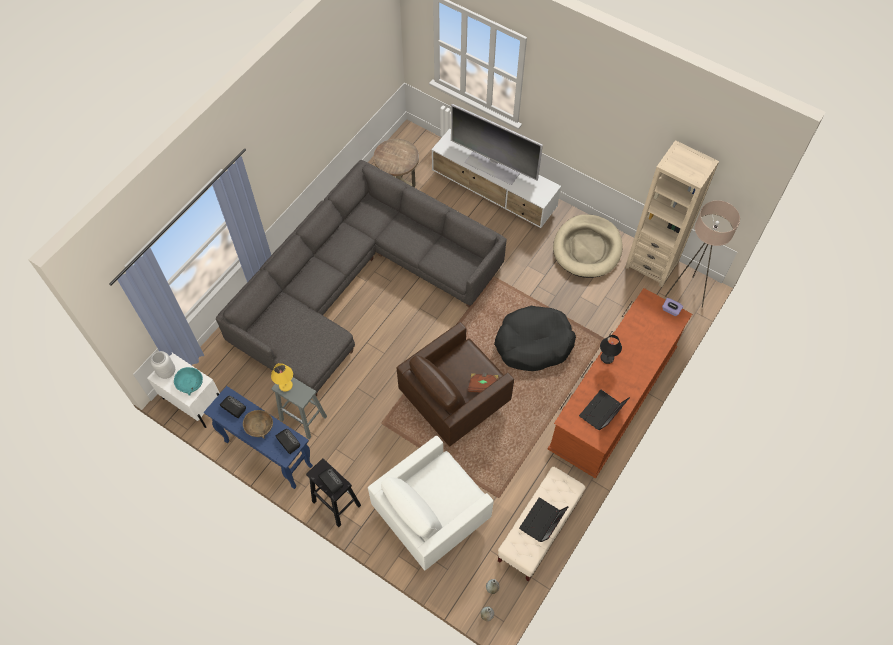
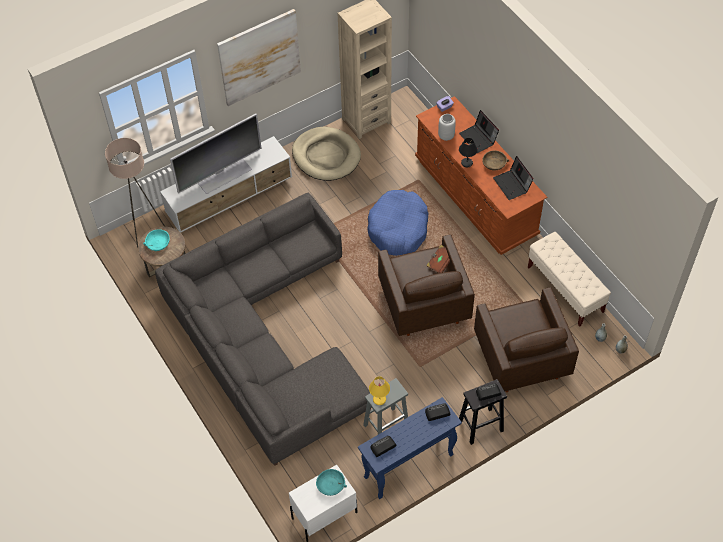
camera: 65 degrees left, 5 degrees down
(166, 372) = (309, 502): grey vase -> grey vase (446, 136)
(259, 426) = (411, 431): brown bowl -> brown bowl (494, 163)
(397, 152) = (158, 243): none -> turquoise bowl
(431, 514) = (520, 358): white armchair -> brown armchair
(533, 343) = (398, 229): black dog bed -> blue dog bed
(542, 522) = (574, 269): laptop -> laptop (478, 138)
(584, 105) = (259, 57): none -> picture
(686, 293) = (405, 110): beige floor lamp -> beige floor lamp (145, 231)

